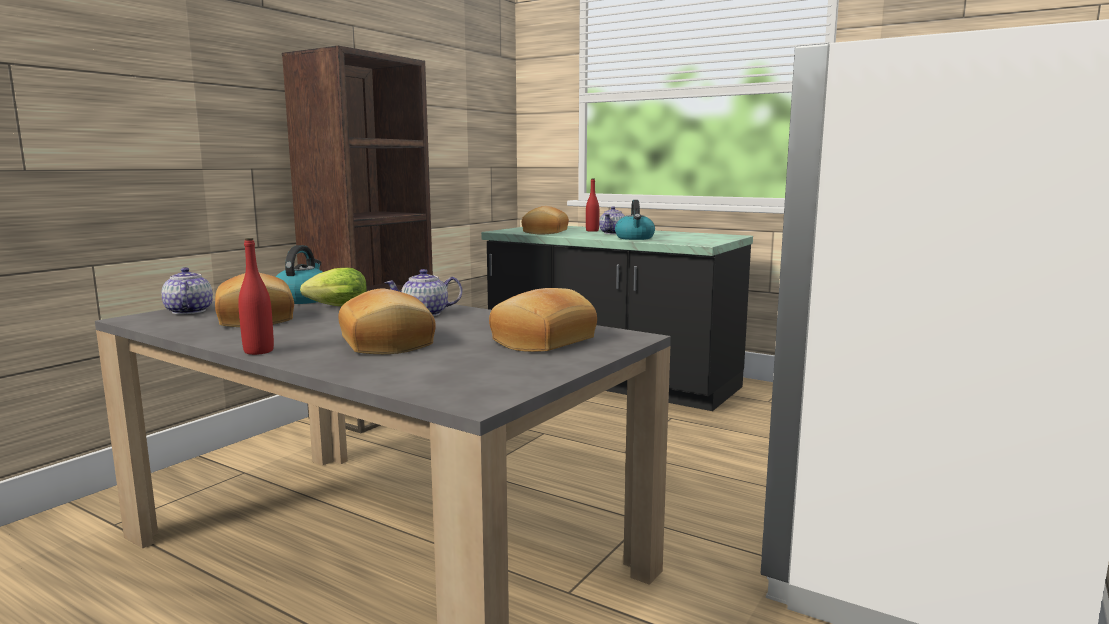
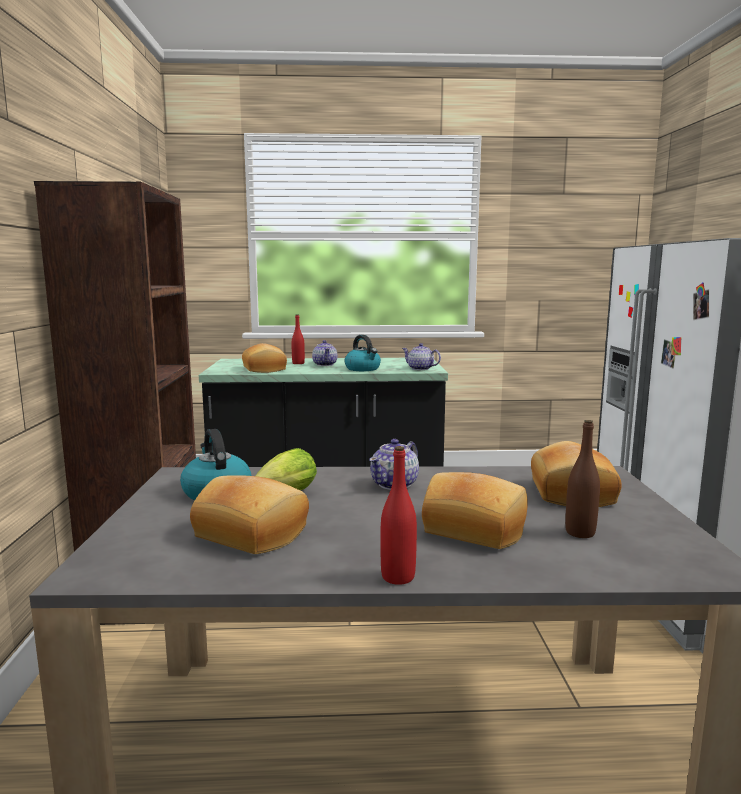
camera: 35 degrees left, 0 degrees up
(188, 311) = (128, 543): teapot -> teapot (420, 369)
(454, 360) = (580, 532): none -> brown bottle

